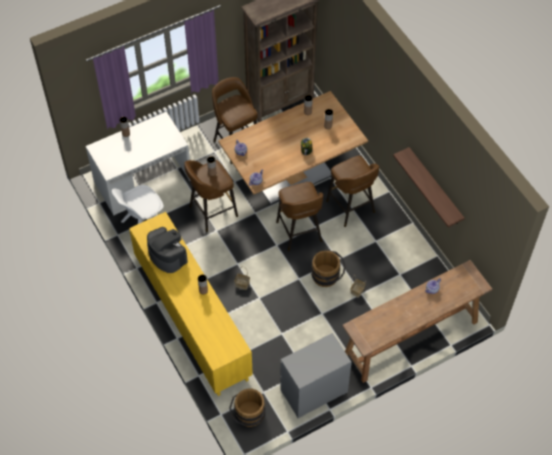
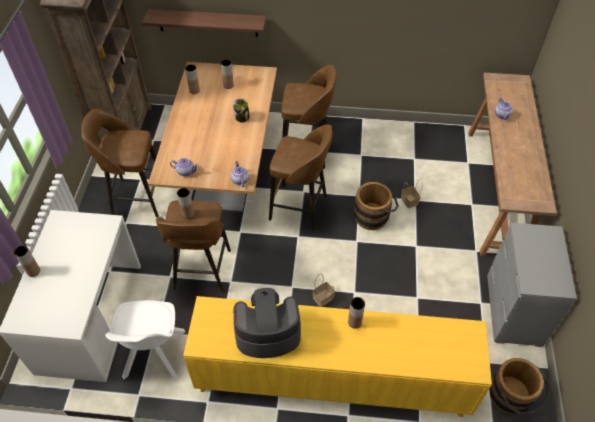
camera: 55 degrees left, 5 degrees down
(435, 187) = (399, 36): shelf -> shelf (208, 22)

